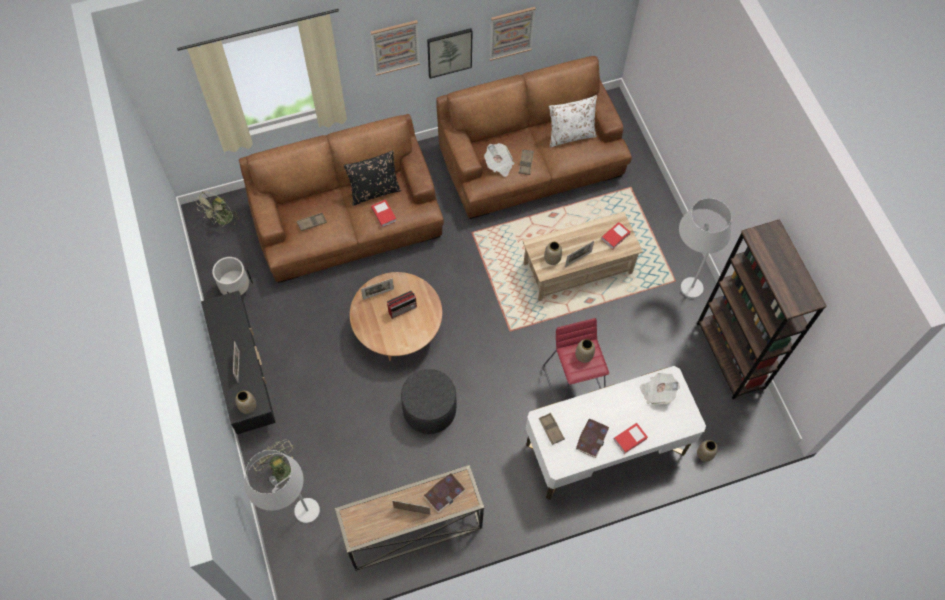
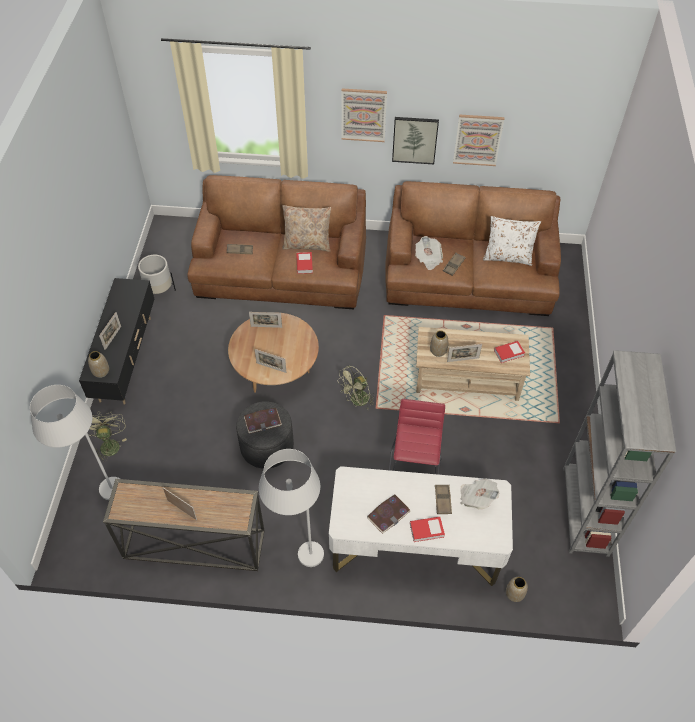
camera: 25 degrees right, 10 degrees down
(222, 221) = (179, 237): green fan -> green fan (357, 401)
(374, 191) = (307, 244): black pillow -> beige pillow
(403, 309) = (281, 346): radio -> none
(405, 335) = (271, 368): none -> picture frame
(444, 493) = (220, 506): book -> book (262, 421)
(551, 429) = (352, 490): brown tray -> brown tray (442, 500)
(584, 356) = (421, 439): vase -> none
(679, 290) = (559, 432): white floor lamp -> white floor lamp (296, 551)
(730, 356) = (585, 511): brown bookcase -> grey bookcase

